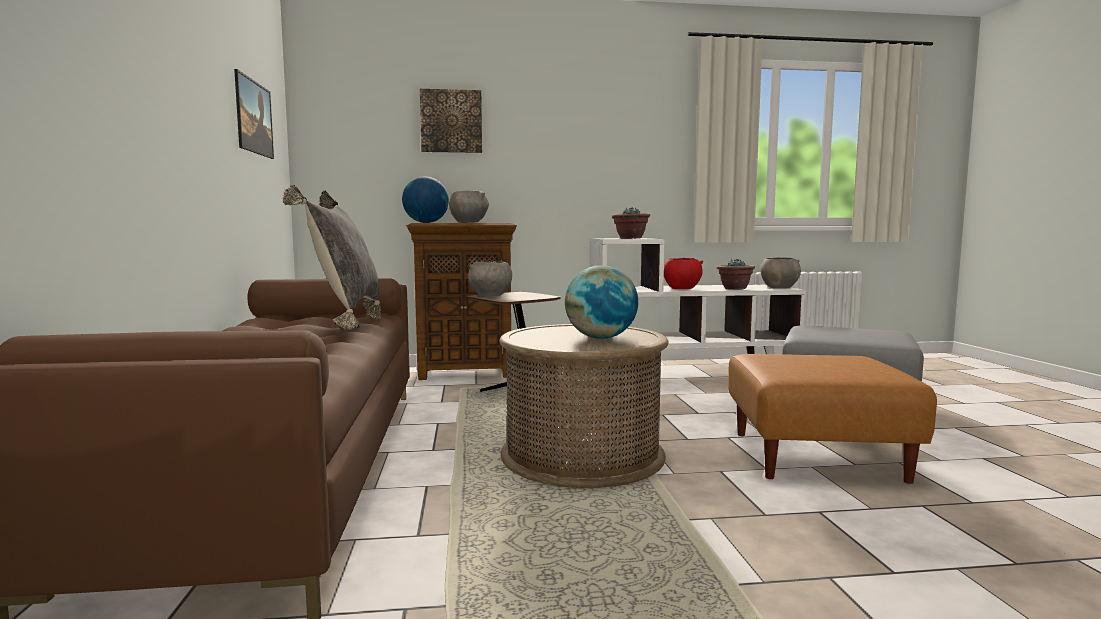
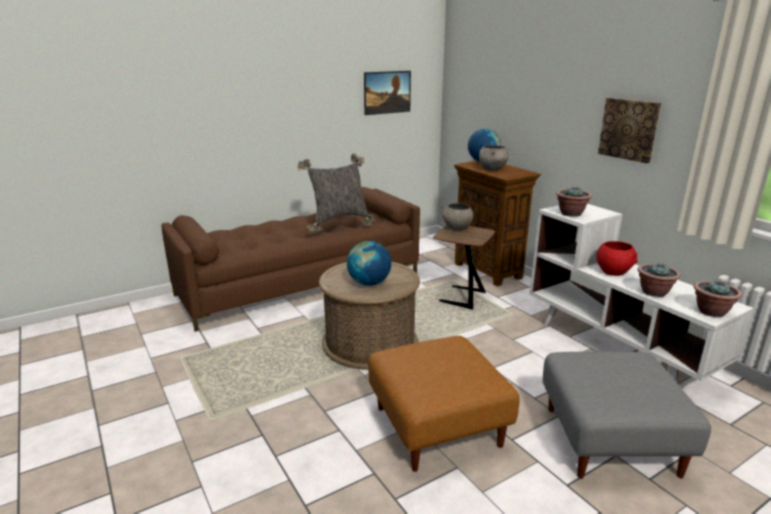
camera: 65 degrees right, 15 degrees up
(451, 121) = (517, 85): picture -> picture (629, 129)
(779, 287) = (711, 312): grey bowl -> potted plant

